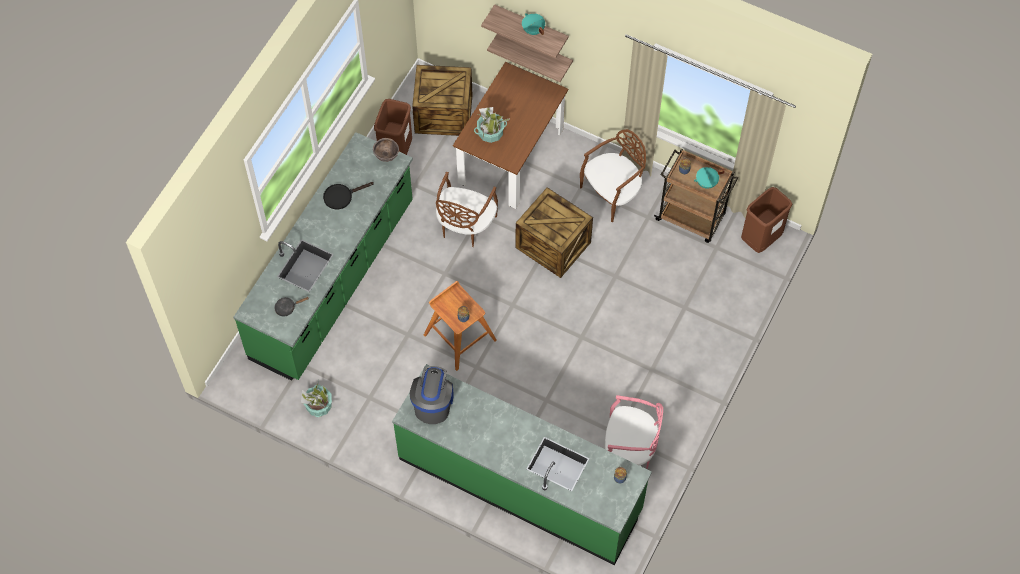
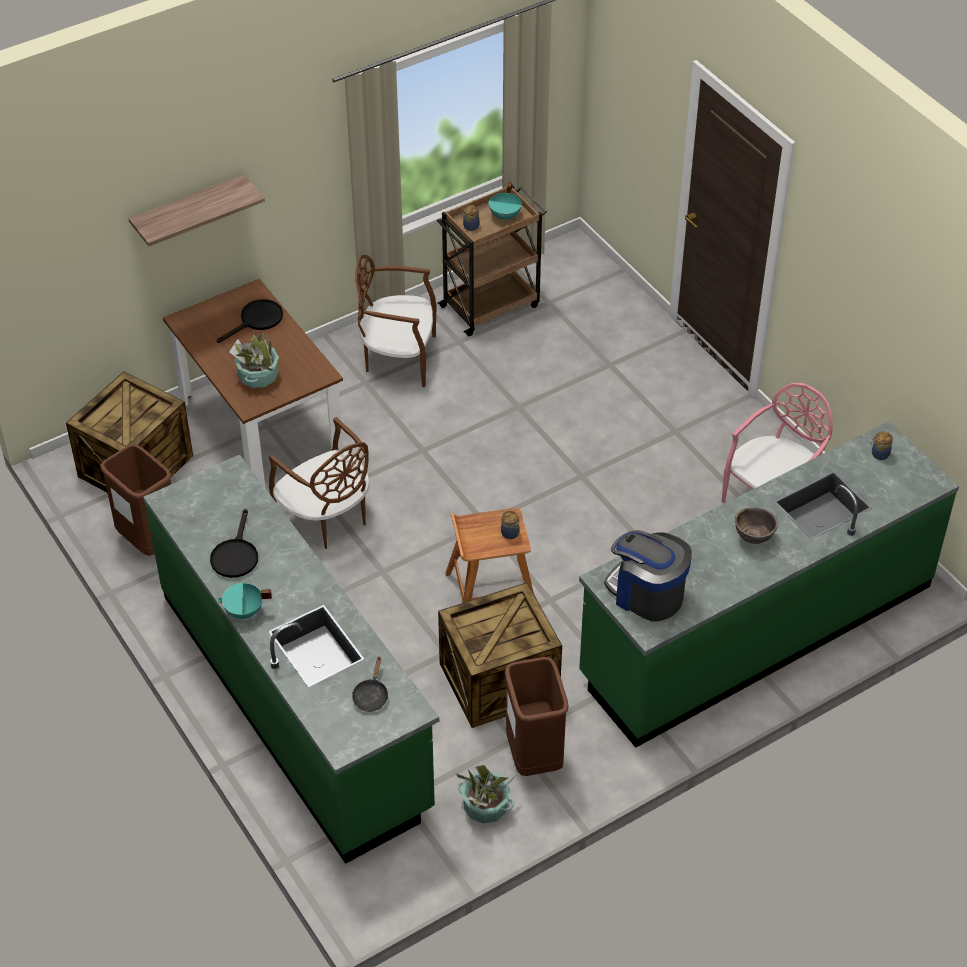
camera: 60 degrees left, 15 degrees down
(386, 156) = (213, 480): brown bowl -> brown bowl (753, 538)
(533, 30) = (204, 200): turquoise cooking pot -> turquoise cooking pot (244, 612)
(533, 107) = (257, 321): none -> black frying pan
(536, 51) = (203, 251): shelf -> none
(554, 244) = (426, 443): crate -> crate (499, 679)
(612, 193) = (398, 358): brown chair -> brown chair turned 75 degrees counterclockwise
(760, 239) = (567, 262): brown trash can -> brown trash can (533, 756)

